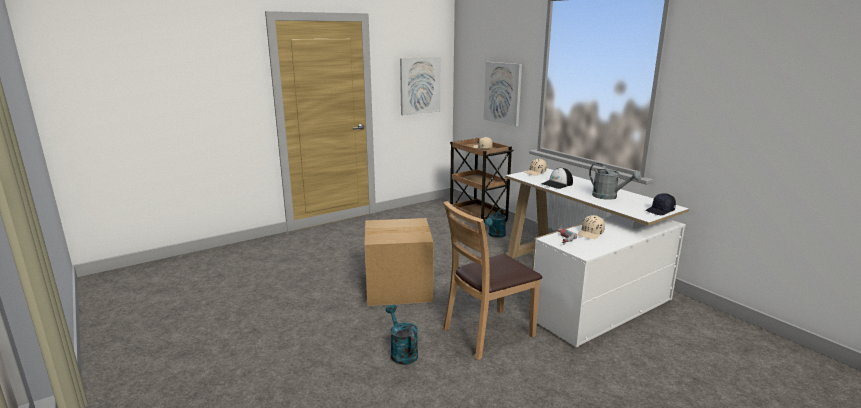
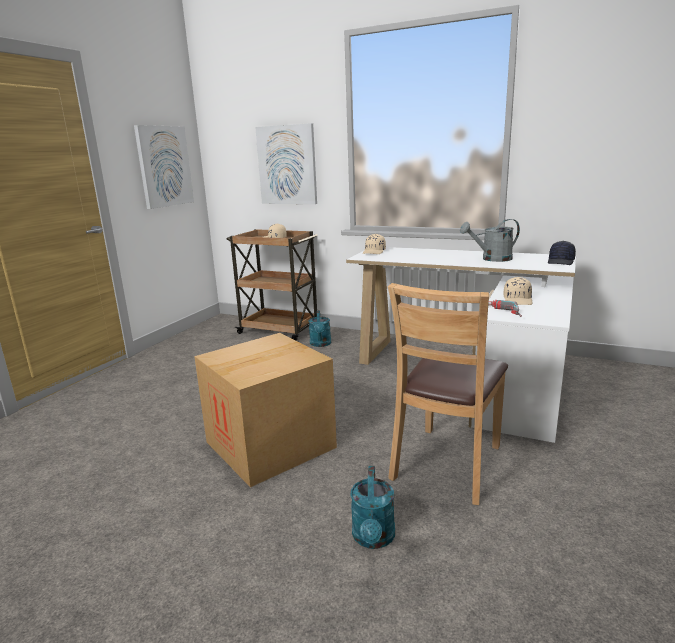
camera: 30 degrees left, 0 degrees up
(401, 352) = (373, 539): turquoise watering can -> turquoise watering can turned 120 degrees counterclockwise
(557, 184) = (419, 257): cap -> none
(609, 197) = (491, 259): grey watering can -> grey watering can turned 150 degrees clockwise

